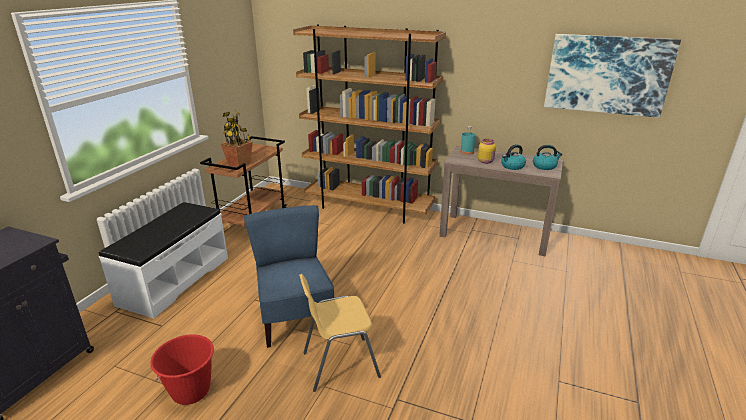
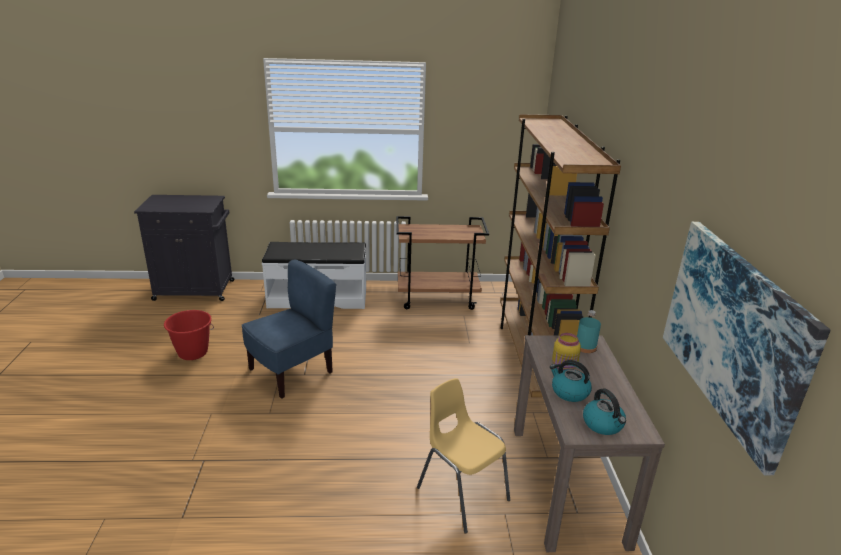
camera: 65 degrees right, 0 degrees up
(239, 164) = (422, 233): potted plant -> none
(339, 364) = (240, 414): yellow chair -> yellow chair (461, 493)

